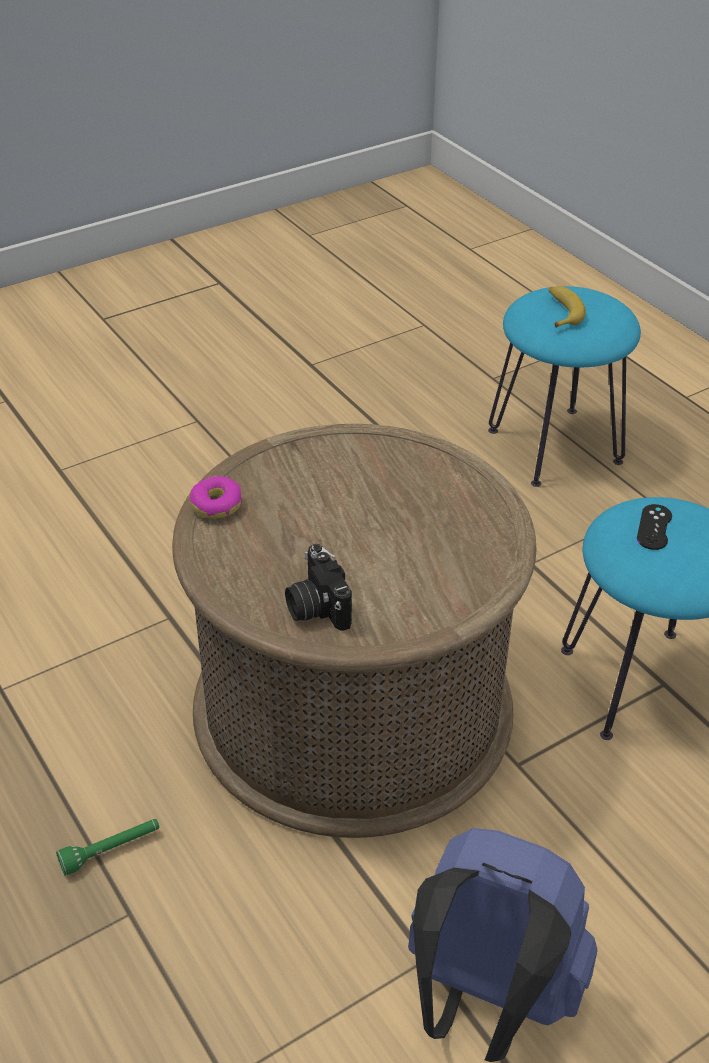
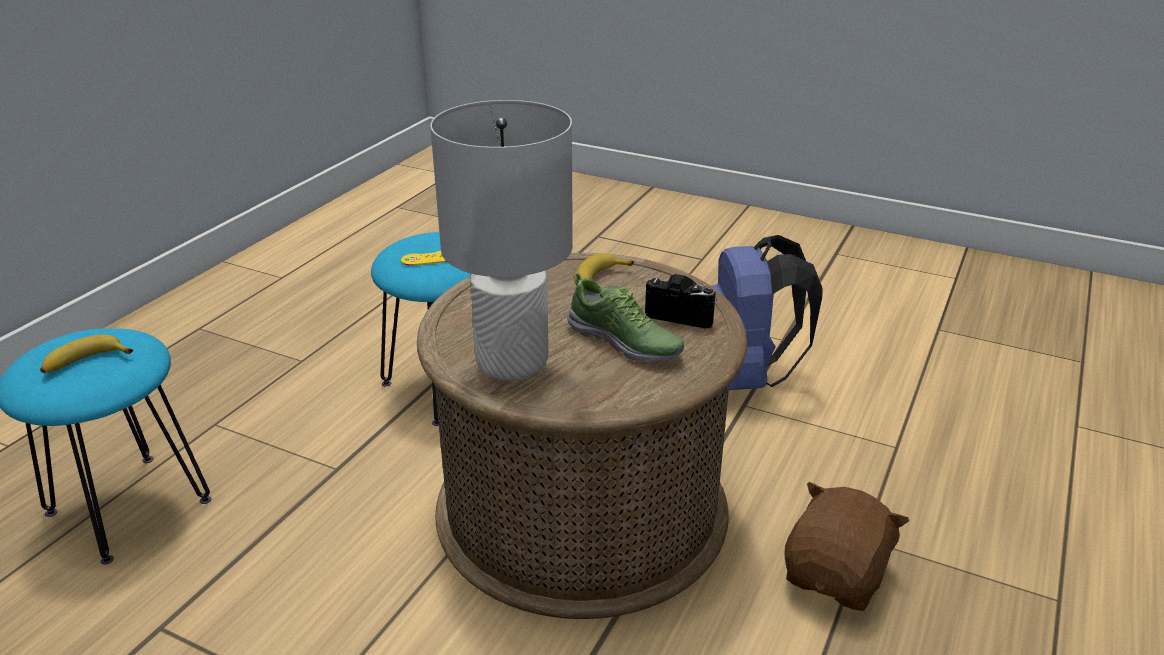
camera: 120 degrees left, 10 degrees down
(111, 850) = (836, 576): green flashlight -> brown plush toy
(216, 505) = (623, 396): donut -> none
(300, 544) = (625, 342): none -> shoe
(315, 462) = (513, 368): none -> grey table lamp
(316, 607) = (681, 314): camera -> camera turned 105 degrees counterclockwise
(435, 575) = (599, 280): none -> banana
(654, 527) = (428, 258): black game controller -> yellow game controller

